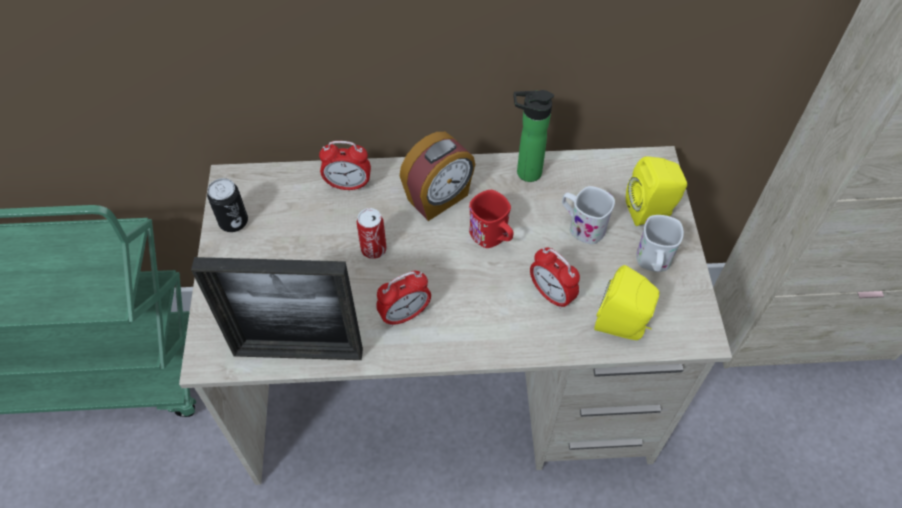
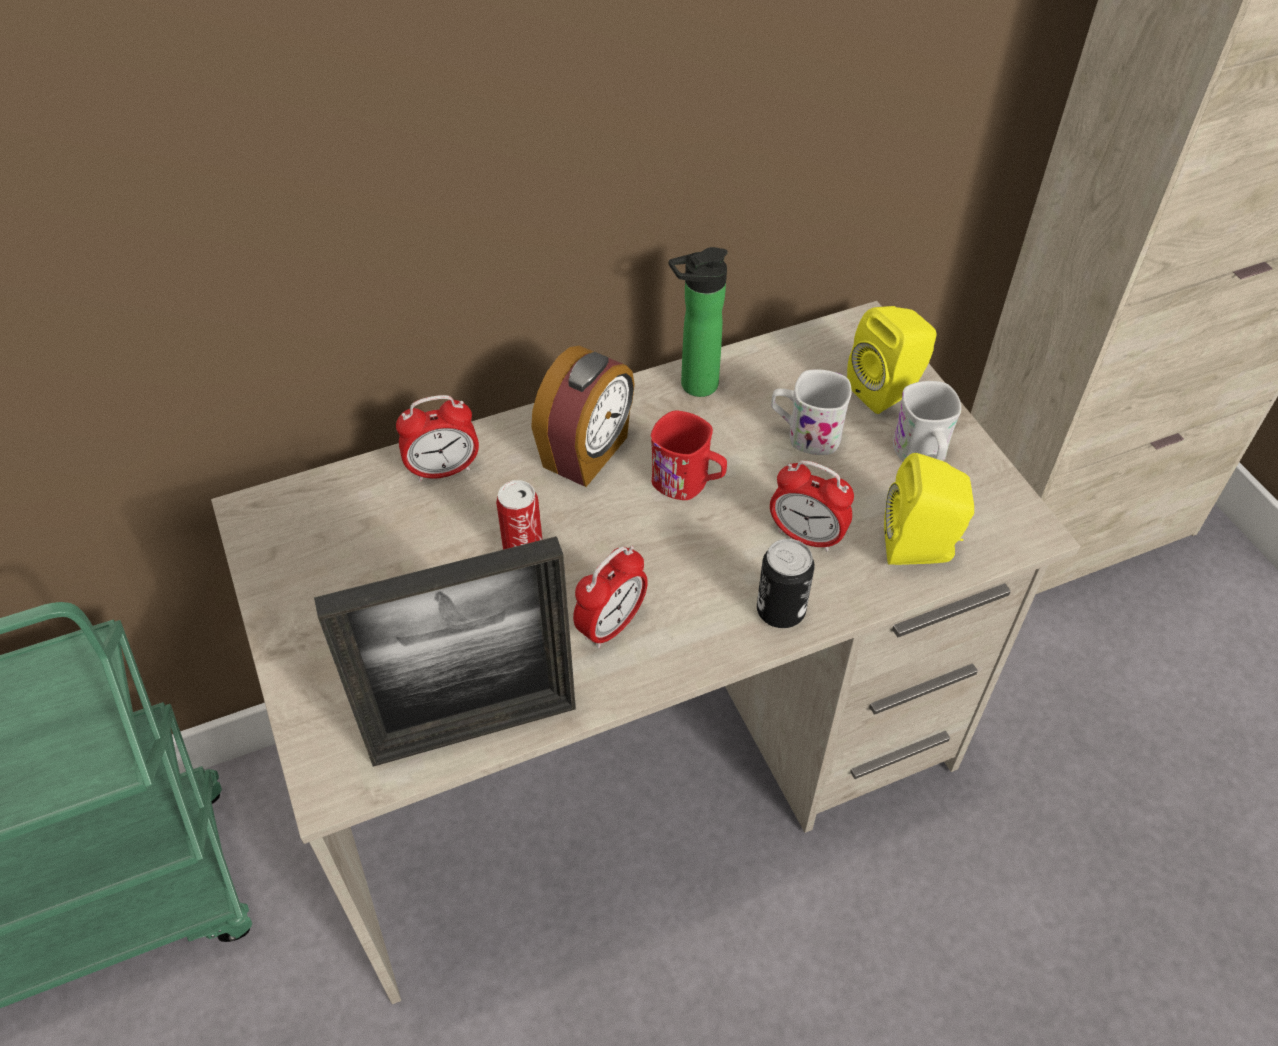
camera: 20 degrees left, 5 degrees down
(233, 222) = (285, 571): can -> can (780, 611)

